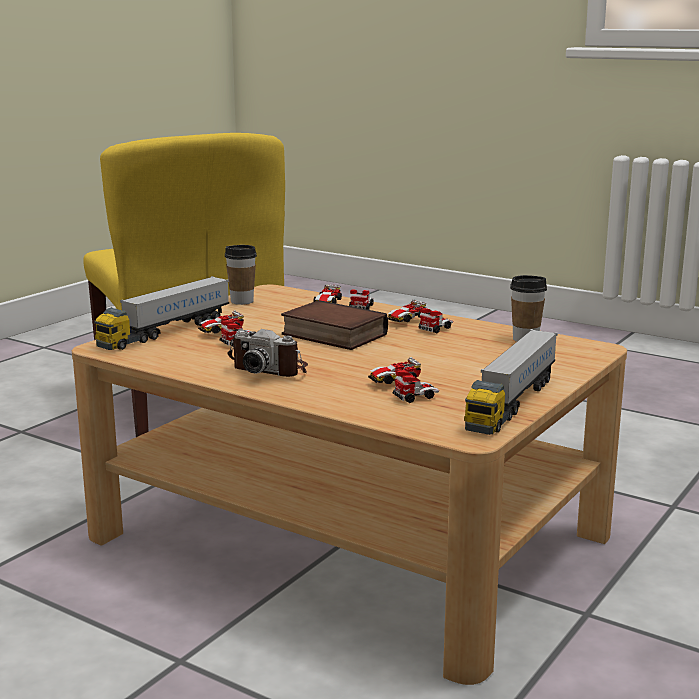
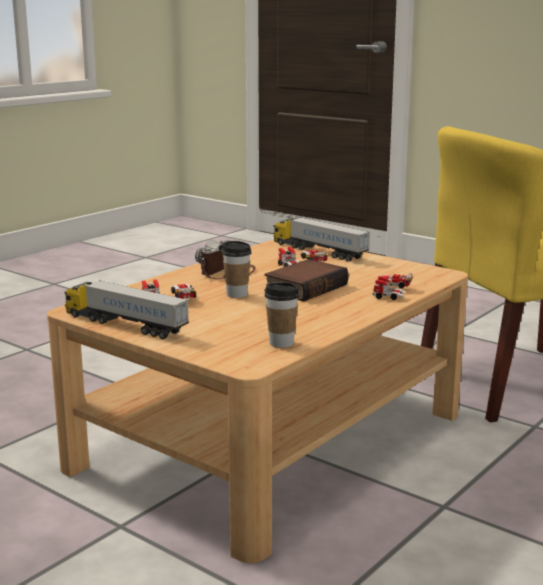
camera: 95 degrees right, 0 degrees up
(242, 301) = (403, 266): cup -> cup (237, 294)
(419, 325) = (330, 312): toy car -> none

